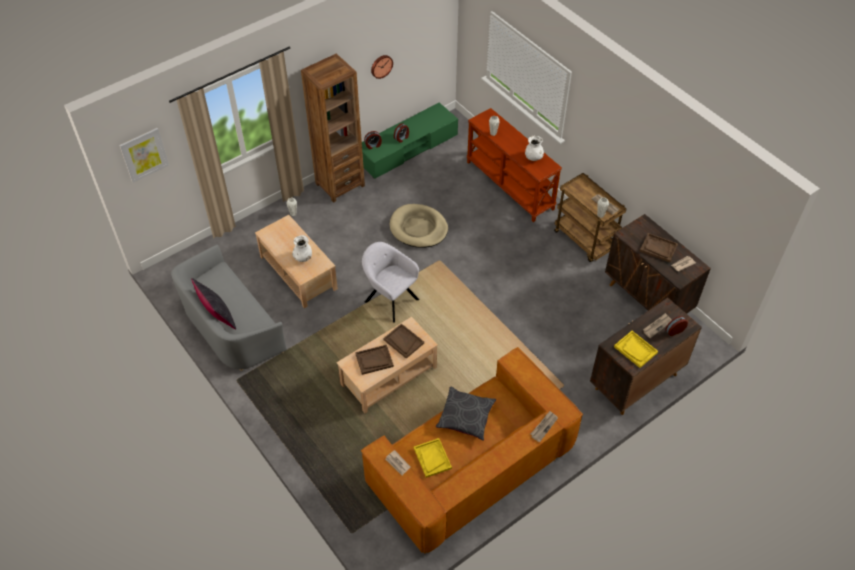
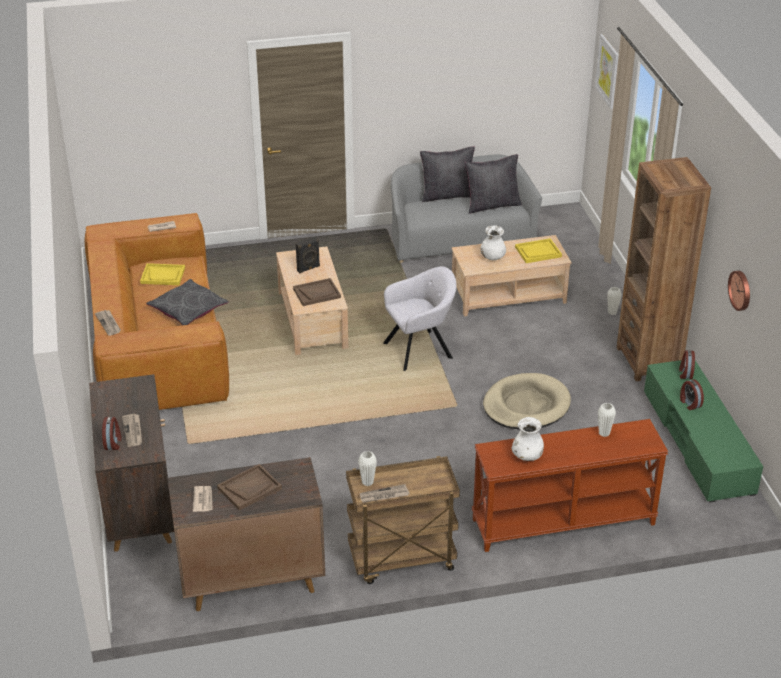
camera: 115 degrees right, 15 degrees down
(221, 284) = (492, 205): none -> black pillow
(374, 360) = (308, 269): brown tray -> black speaker
(635, 350) = (119, 399): yellow tray -> yellow tray (538, 252)

